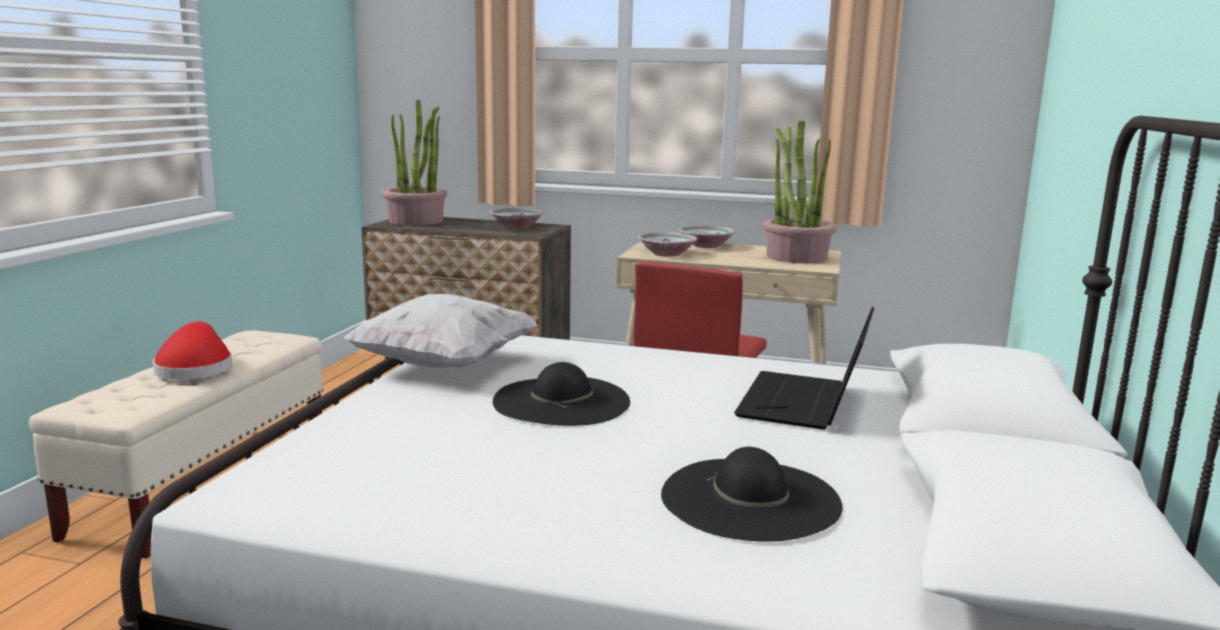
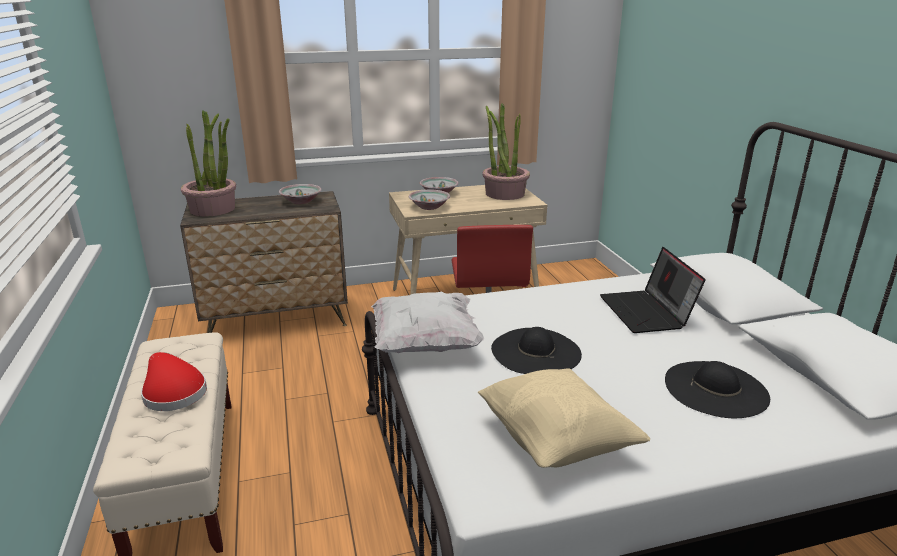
camera: 30 degrees left, 10 degrees up
(411, 479) = (555, 442): none -> beige pillow

